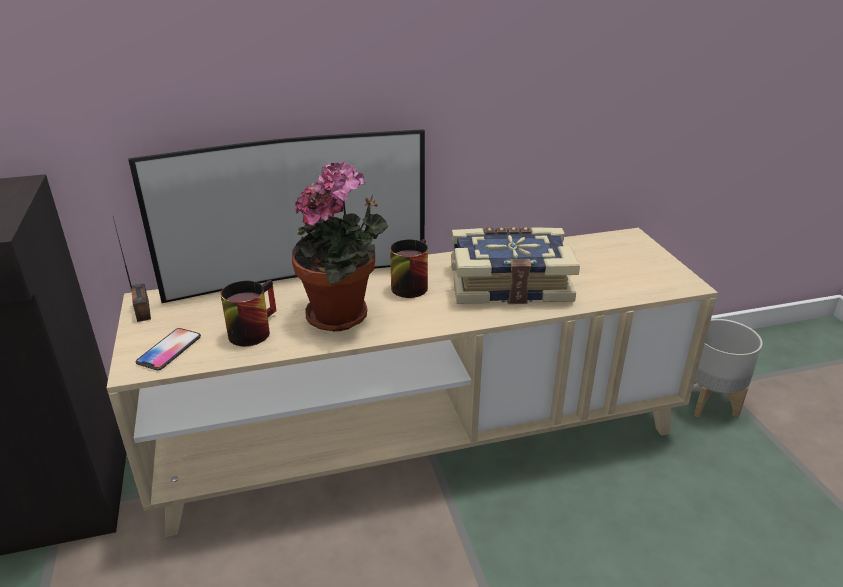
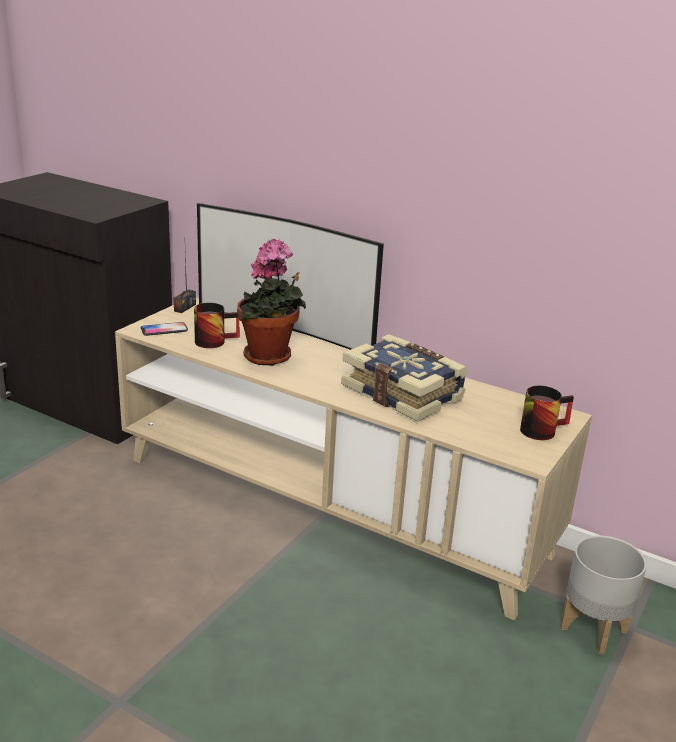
camera: 45 degrees right, 5 degrees down
(409, 284) = (340, 362): mug -> mug (541, 428)

